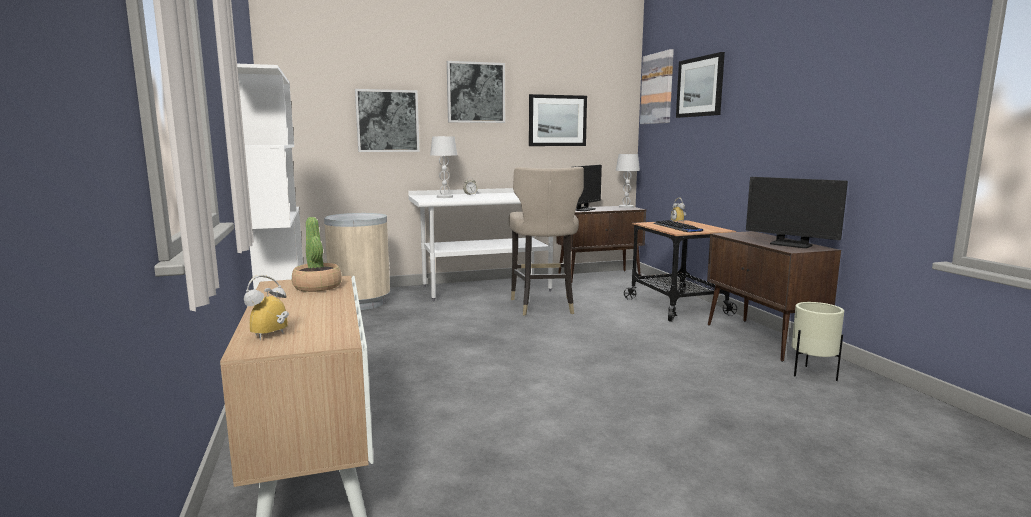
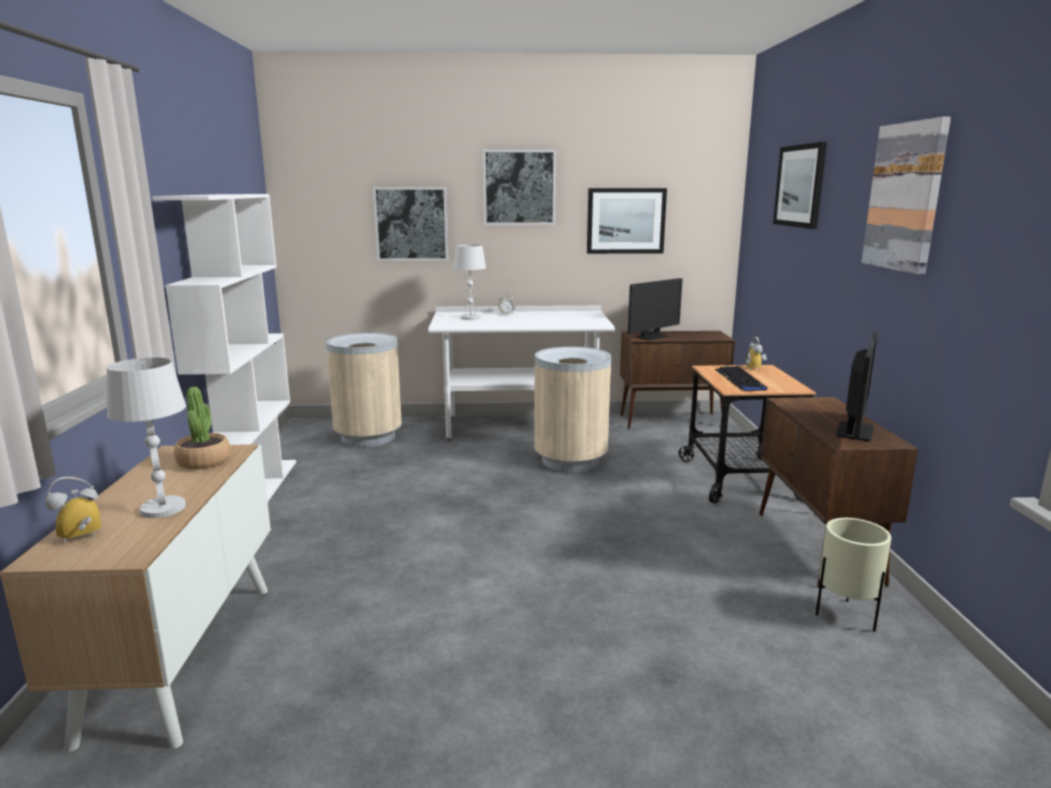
camera: 15 degrees right, 5 degrees up
(543, 306) = (570, 461): beige stool -> beige trash can
(626, 207) = (713, 334): white table lamp -> white table lamp (163, 508)
(657, 88) = (760, 180): picture -> picture (905, 197)
(791, 244) = (854, 431): monitor -> monitor turned 120 degrees counterclockwise

